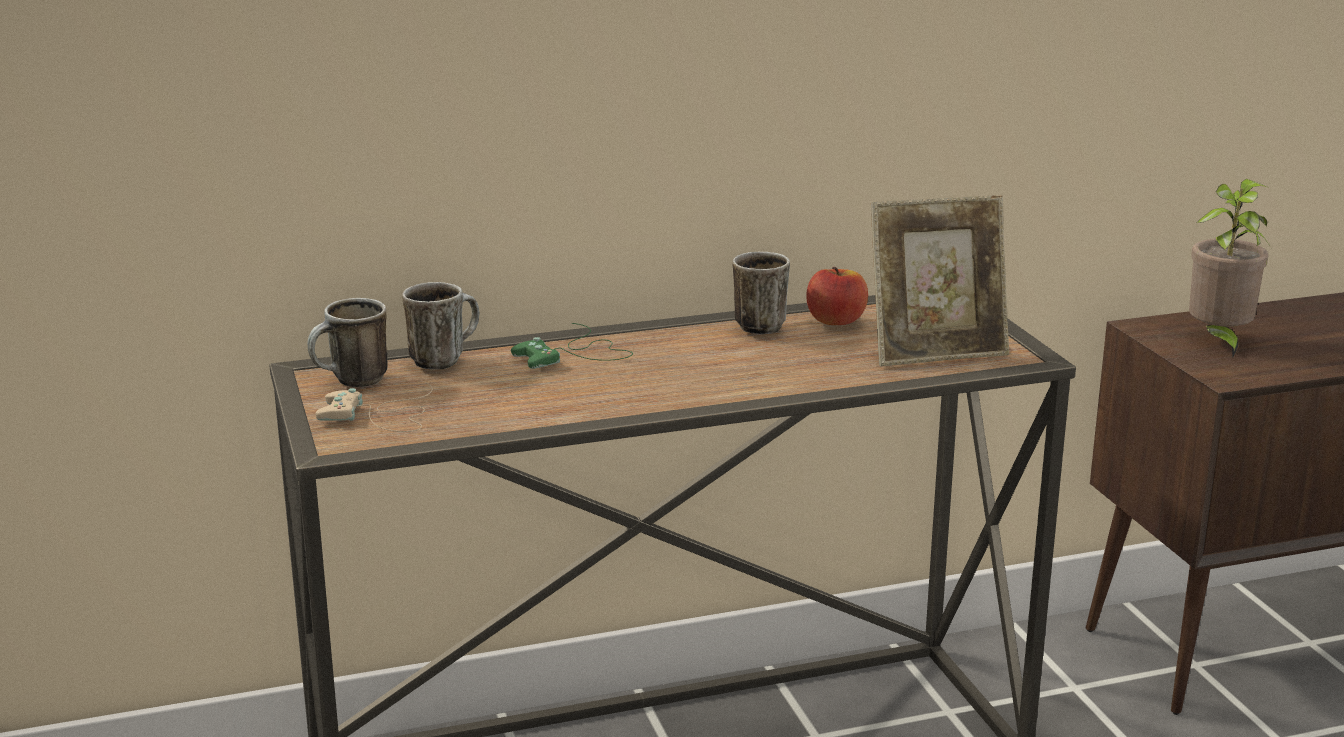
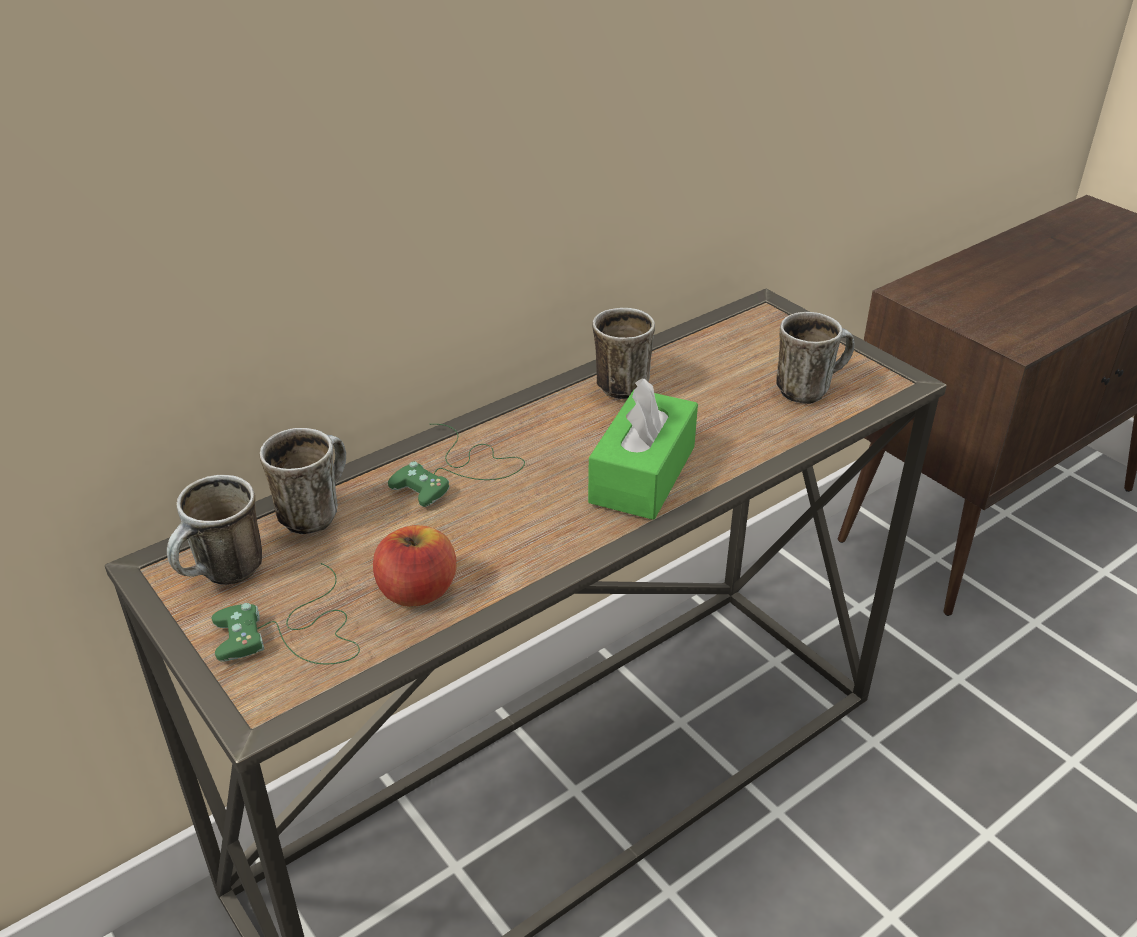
camera: 20 degrees left, 15 degrees up
(381, 416) = (295, 633): beige game controller -> green game controller
(730, 378) = (642, 474): none -> green tissue box
(836, 321) = (688, 362): apple -> apple (417, 591)
(936, 352) = (809, 389): picture frame -> mug
(1218, 342) = (980, 300): potted plant -> none

